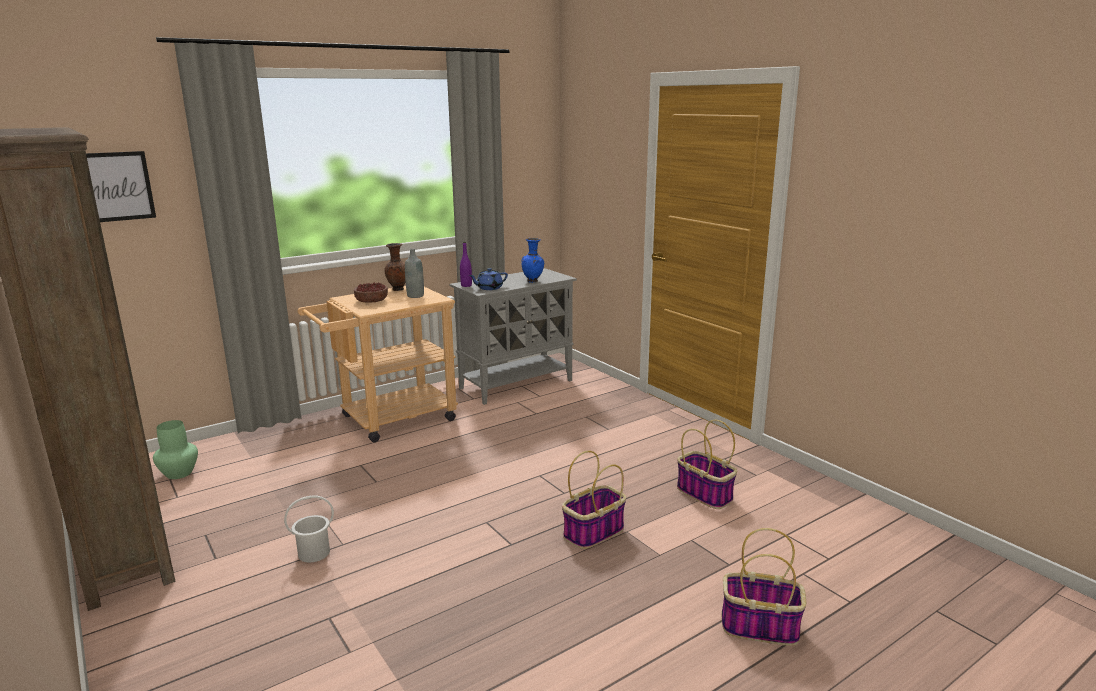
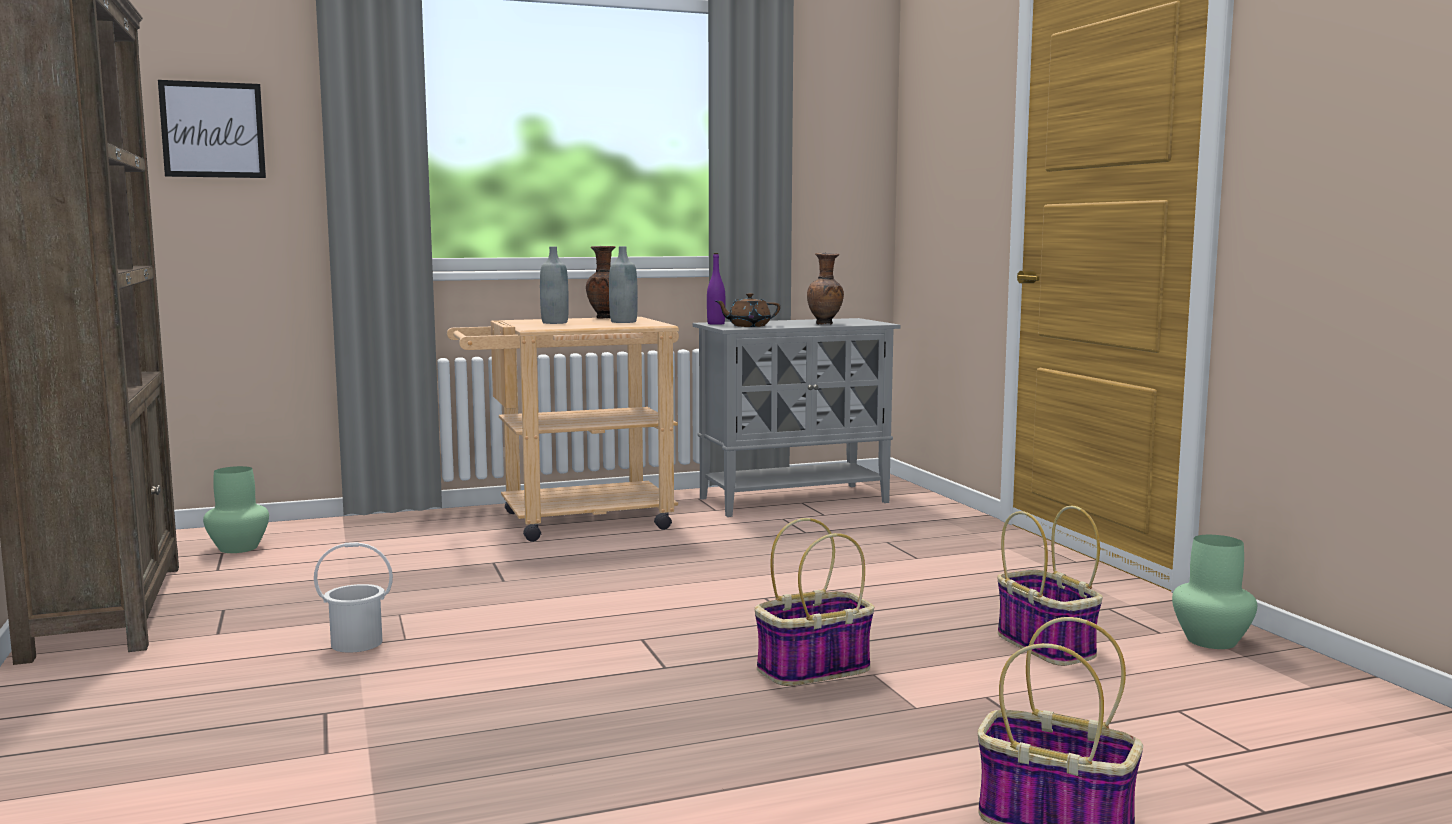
camera: 15 degrees right, 10 degrees down
(372, 301) = (554, 323): bowl -> grey bottle
(489, 288) = (748, 326): blue teapot -> brown teapot
(533, 281) = (825, 324): blue vase -> brown vase
(782, 478) = (1210, 641): none -> green vase

